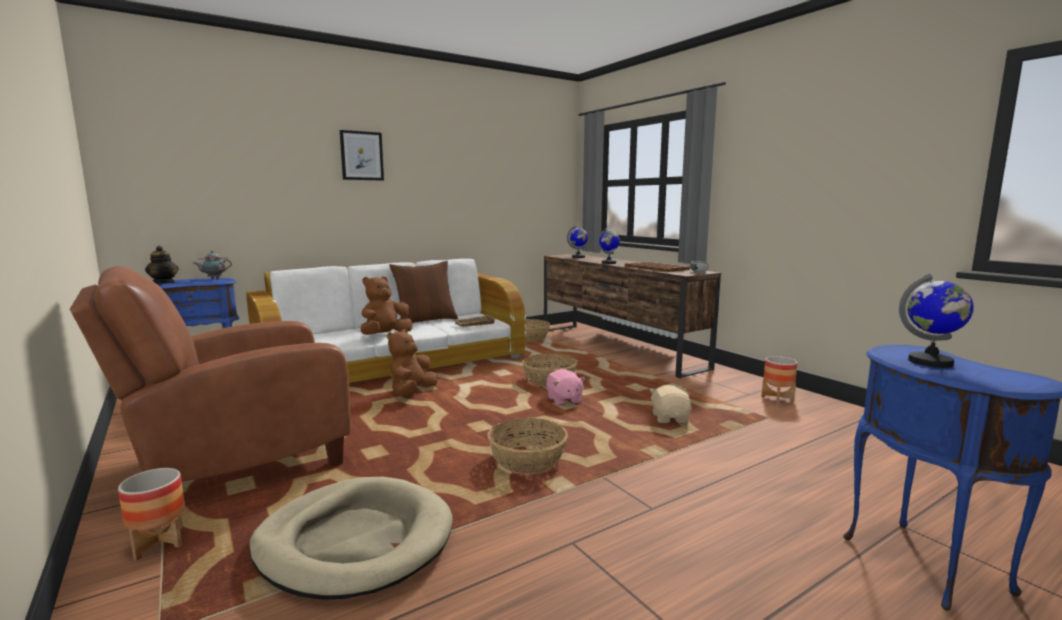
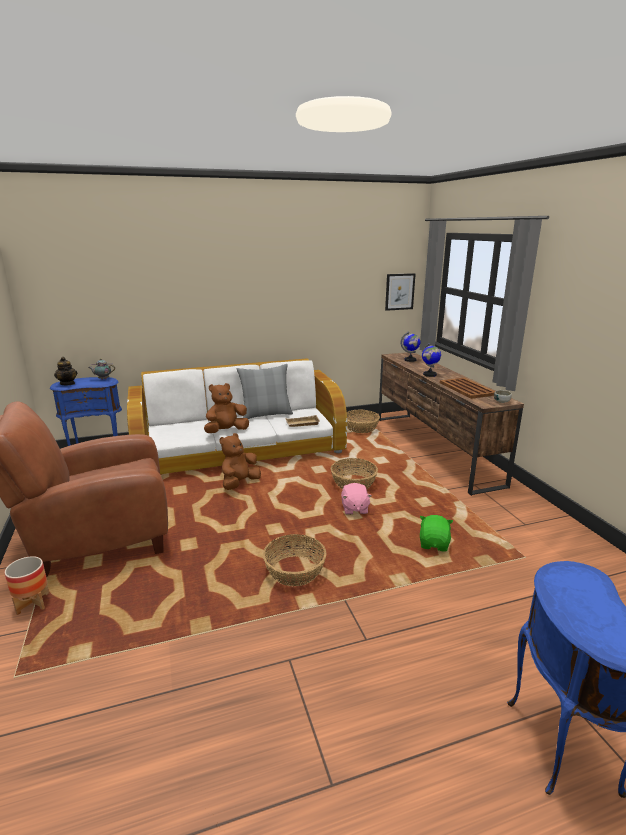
camera: 15 degrees right, 10 degrees up
(355, 541) = (146, 626): beige dog bed -> none
(362, 156) = (218, 272): picture -> picture (399, 291)
(426, 321) = (266, 414): brown pillow -> grey pillow
(670, 419) = (434, 544): beige plush toy -> green plush toy
(777, 399) = (549, 534): planter -> none
(931, 362) = (577, 599): globe -> none

